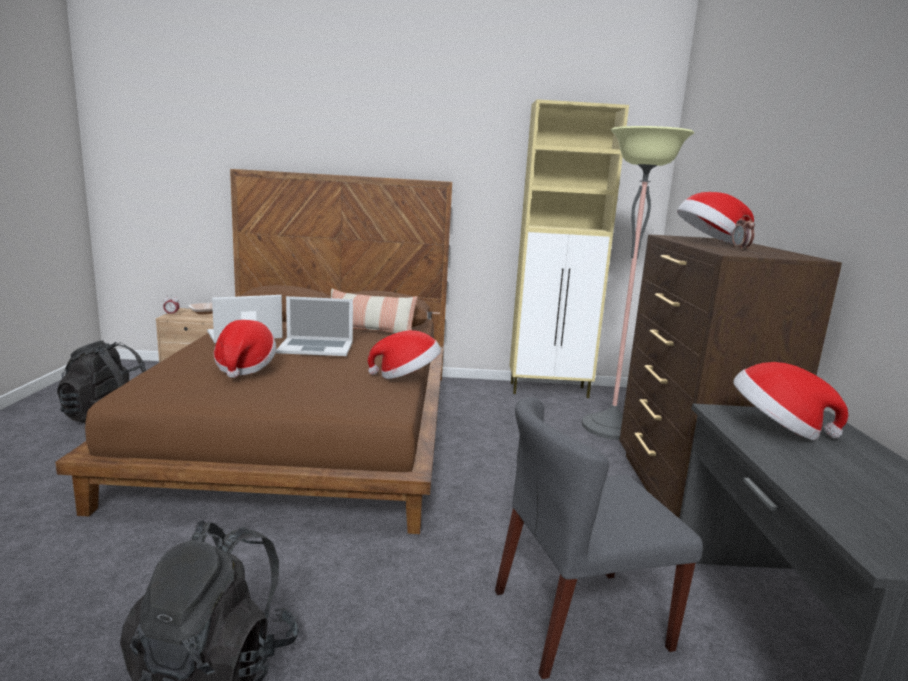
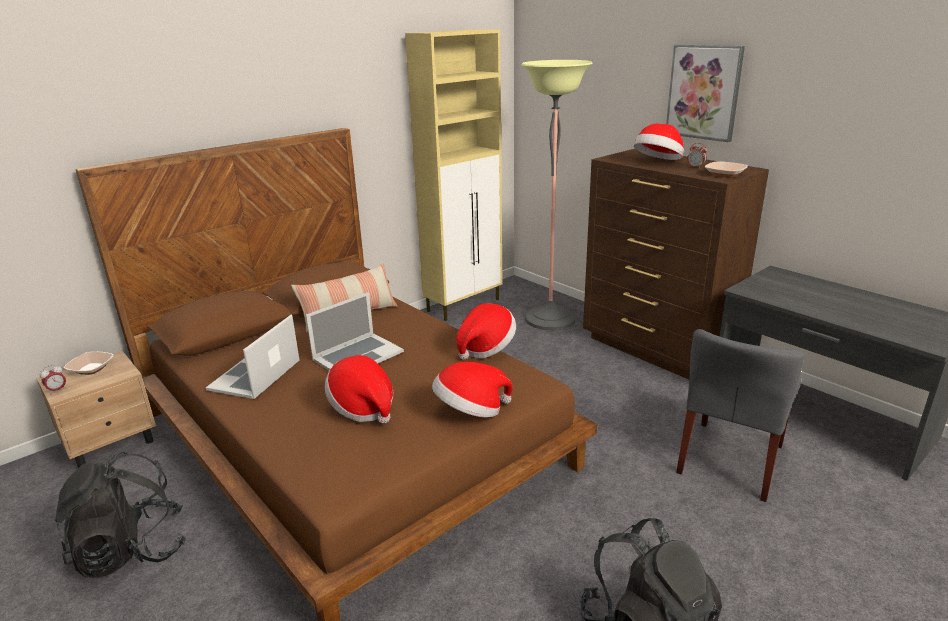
camera: 40 degrees left, 10 degrees up
(752, 254) = (725, 174): none -> bowl
(777, 429) = (782, 290): hat -> hat (470, 411)
(799, 161) = (704, 92): none -> picture

